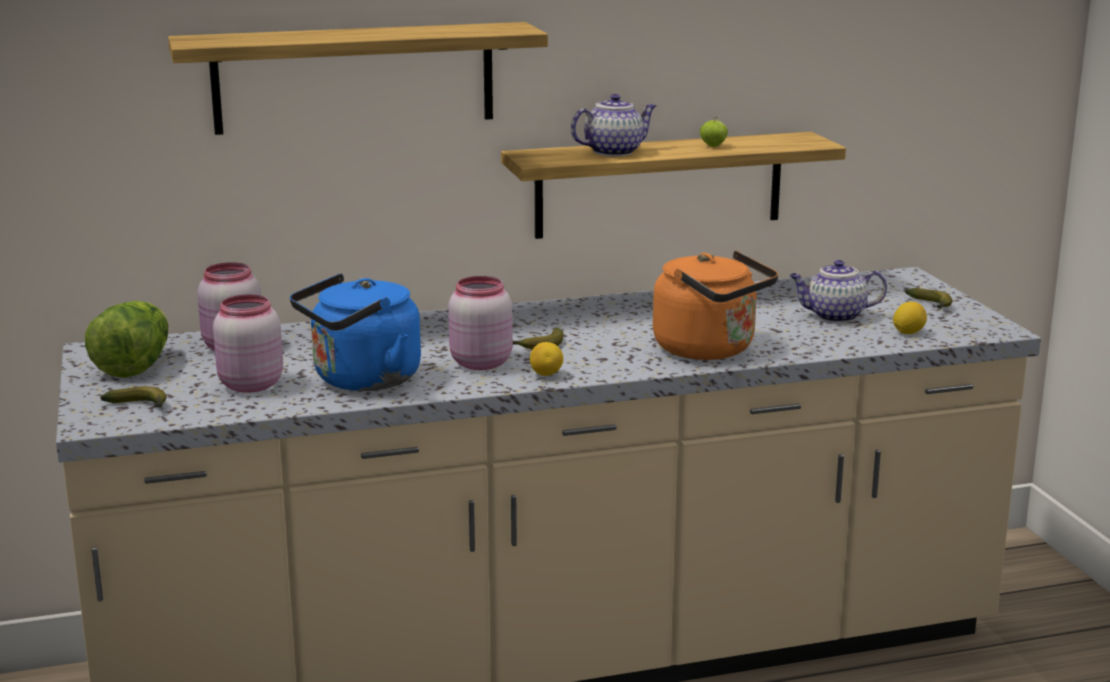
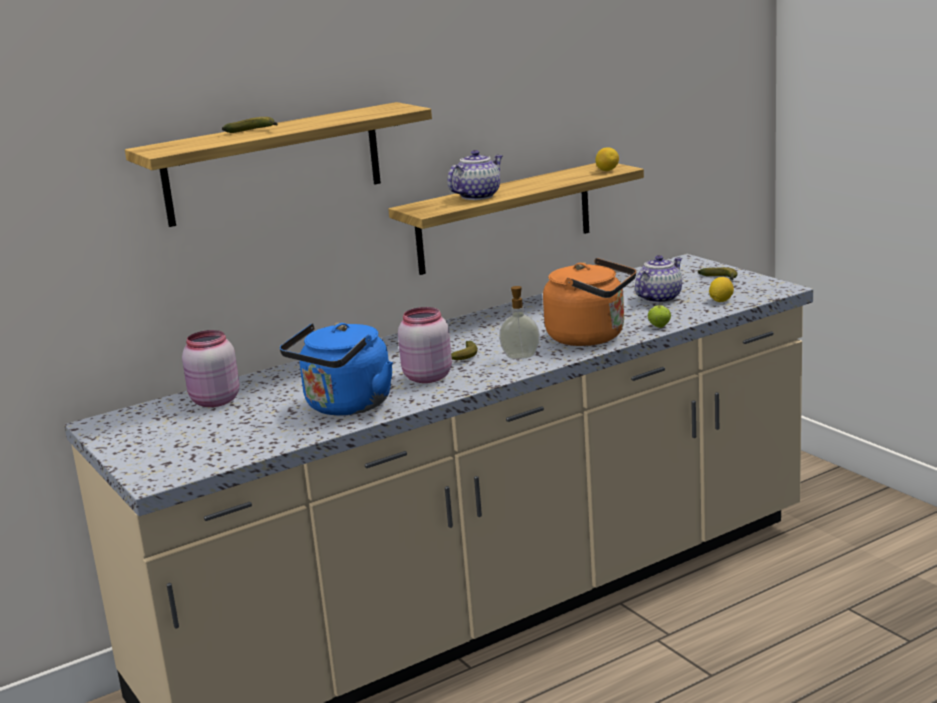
camera: 15 degrees left, 0 degrees up
(135, 367) = (146, 431): lettuce -> none
(140, 406) = (182, 459): banana -> banana (254, 131)
(249, 385) = (257, 427): pink jar -> none
(546, 375) = (485, 376): lemon -> lemon (607, 171)
(607, 358) = (520, 356): none -> soap dispenser
(713, 146) = (546, 181): apple -> apple (659, 326)
(834, 316) = (659, 298): teapot -> teapot turned 150 degrees clockwise

